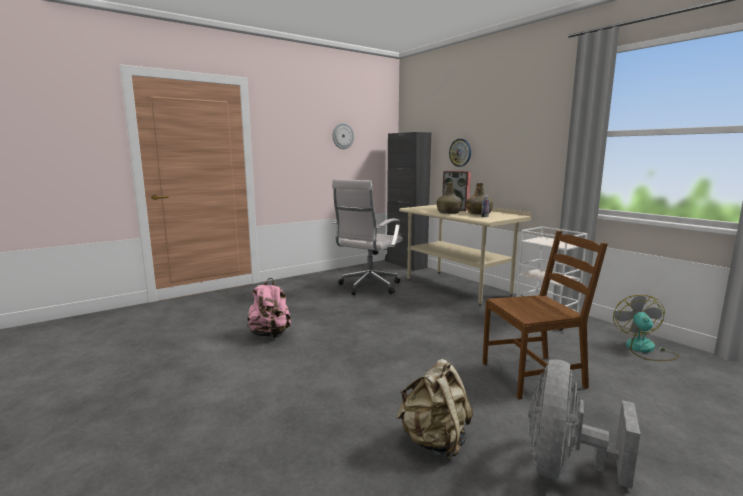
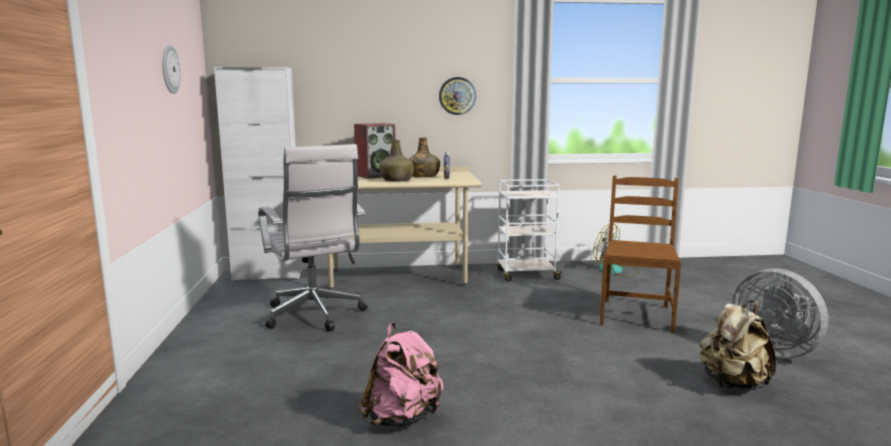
camera: 60 degrees left, 0 degrees up
(406, 265) = (268, 275): black cabinet -> white cabinet
(460, 152) = (349, 98): wall clock -> wall clock (457, 96)

